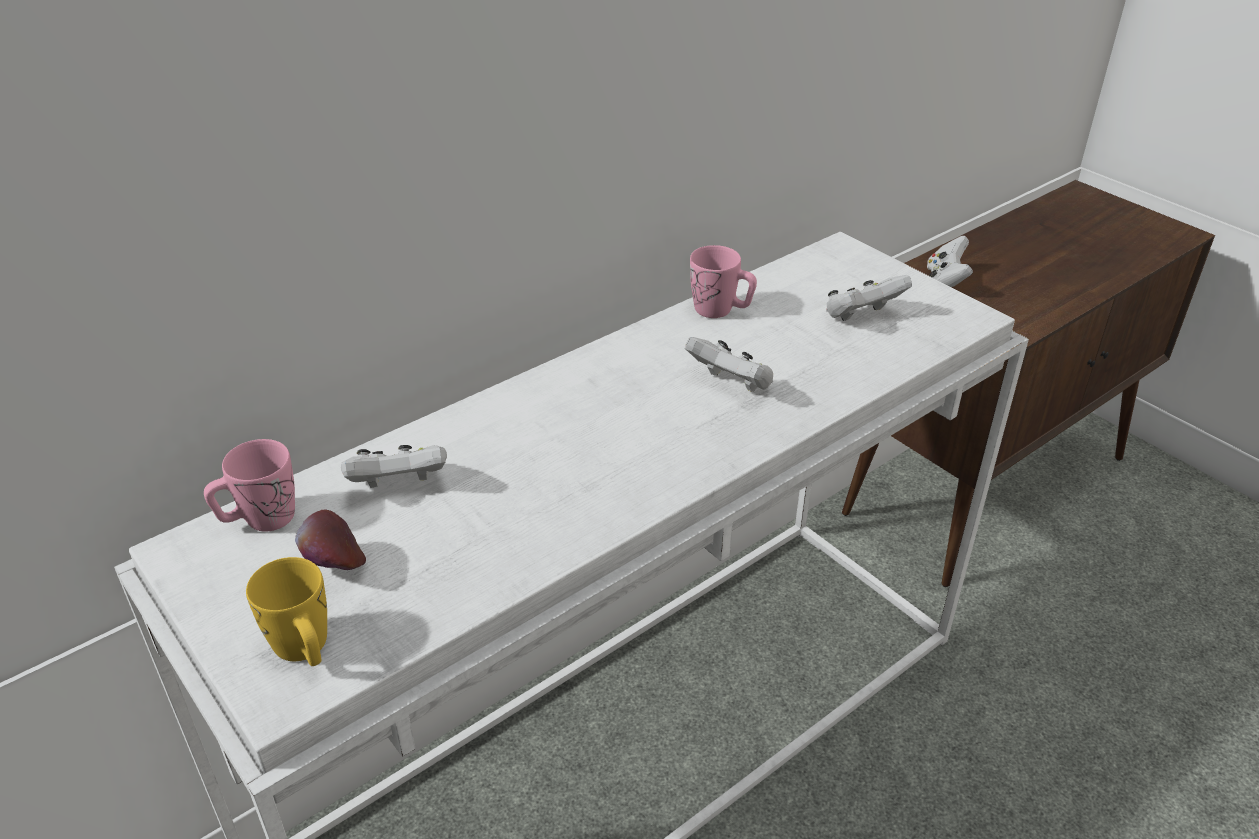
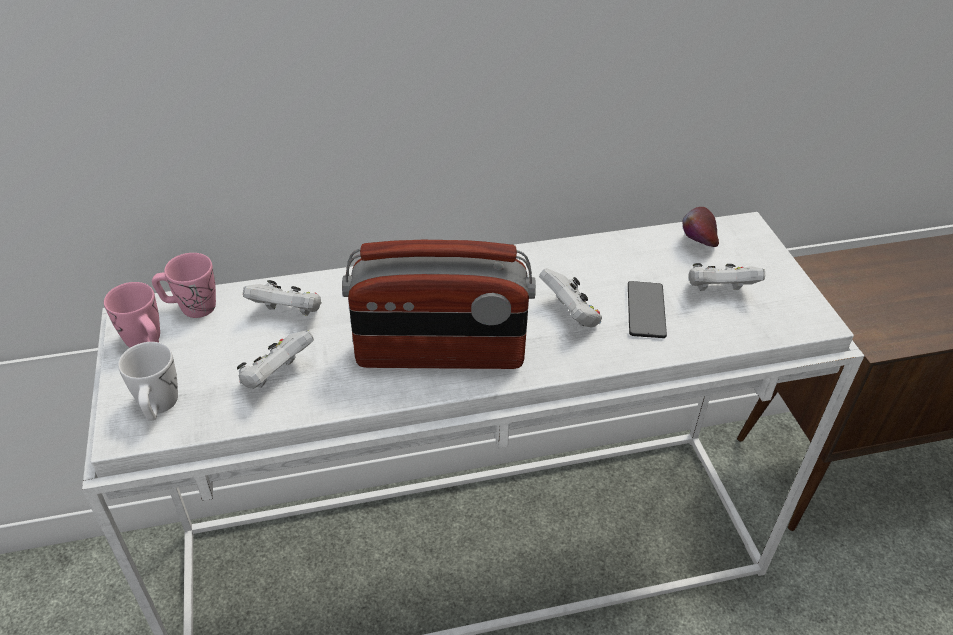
camera: 25 degrees right, 5 degrees up
(305, 650) = (158, 407): yellow mug -> white mug
(335, 568) = (212, 357): apple -> apple (697, 244)
(619, 470) = (440, 354): none -> radio
(721, 310) = (607, 251): pink mug -> pink mug (146, 342)
(805, 356) = (646, 310): none -> phone
(945, 282) = (857, 279): white game controller -> white game controller (276, 376)

